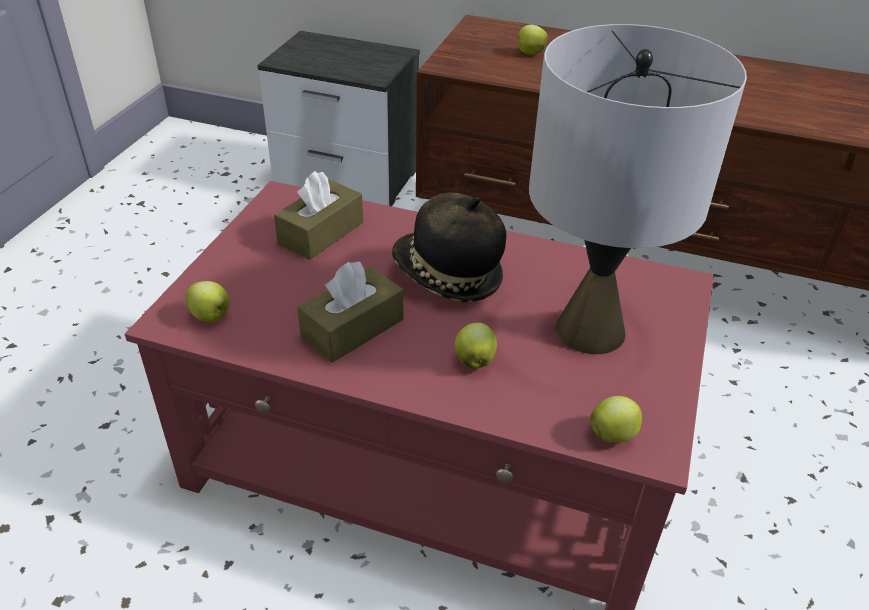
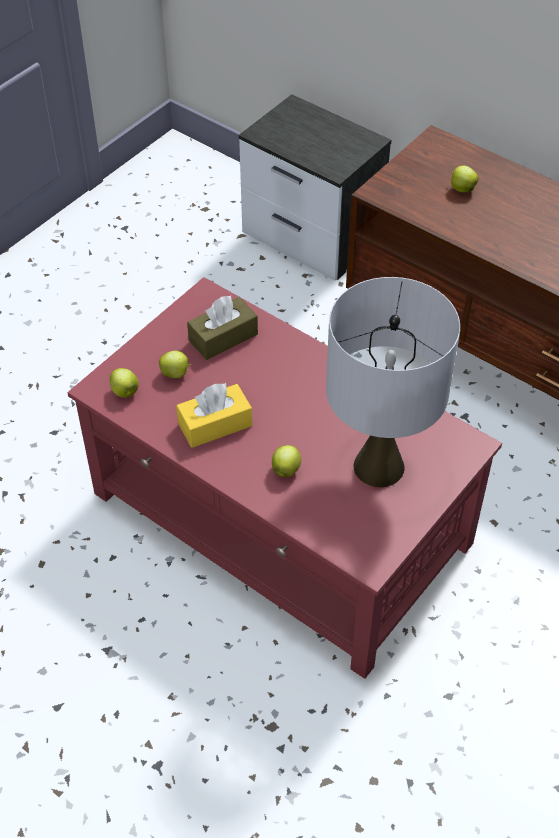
camera: 20 degrees right, 10 degrees up
(352, 328) = (215, 424): brown tissue box -> yellow tissue box
(447, 276) = (299, 397): hat -> none
(613, 434) = (350, 546): apple -> apple (176, 373)

